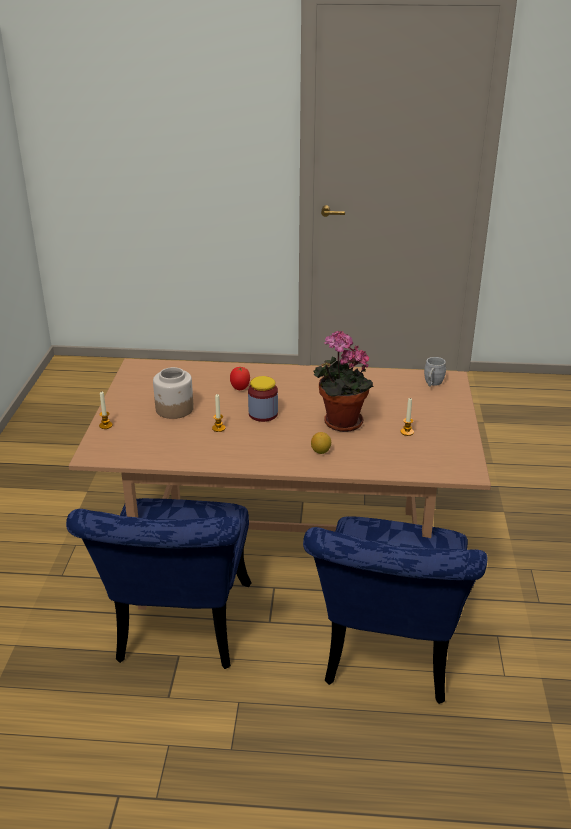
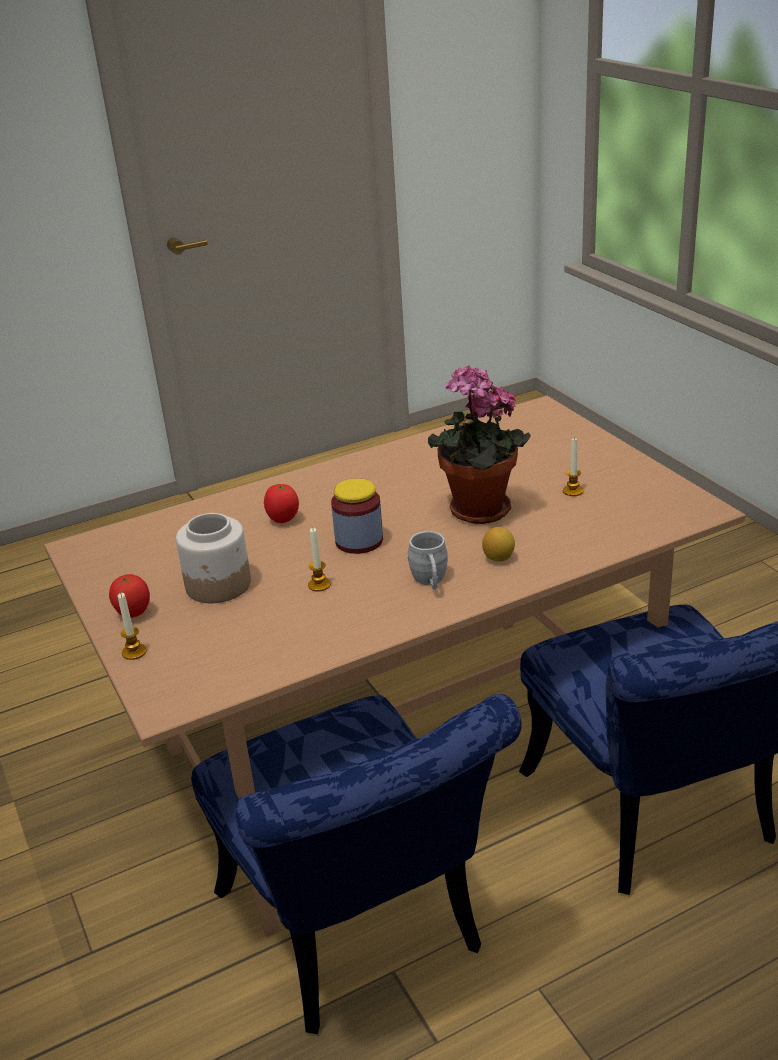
camera: 30 degrees left, 0 degrees up
(124, 407) = (133, 614): none -> tomato
(432, 384) = (527, 423): grey mug -> grey mug (430, 581)

